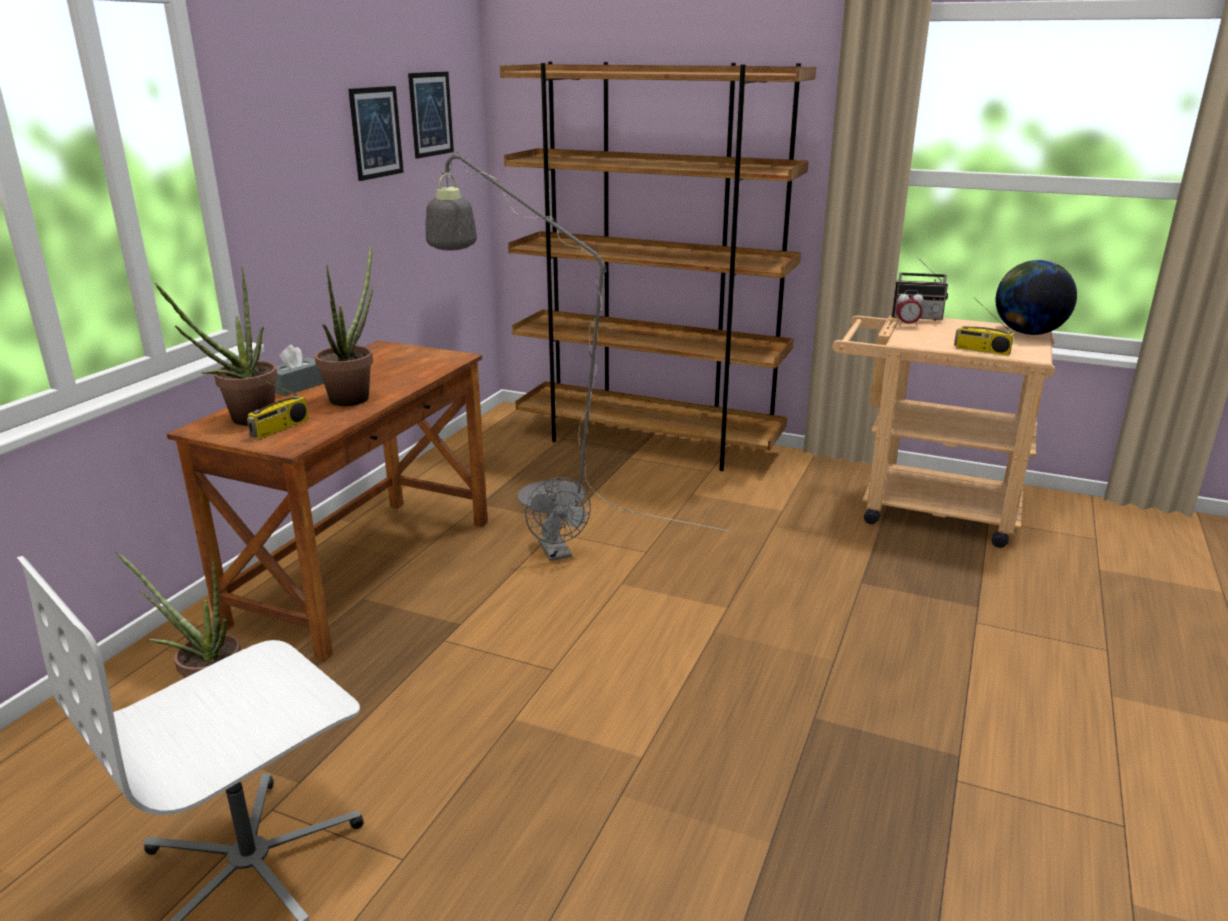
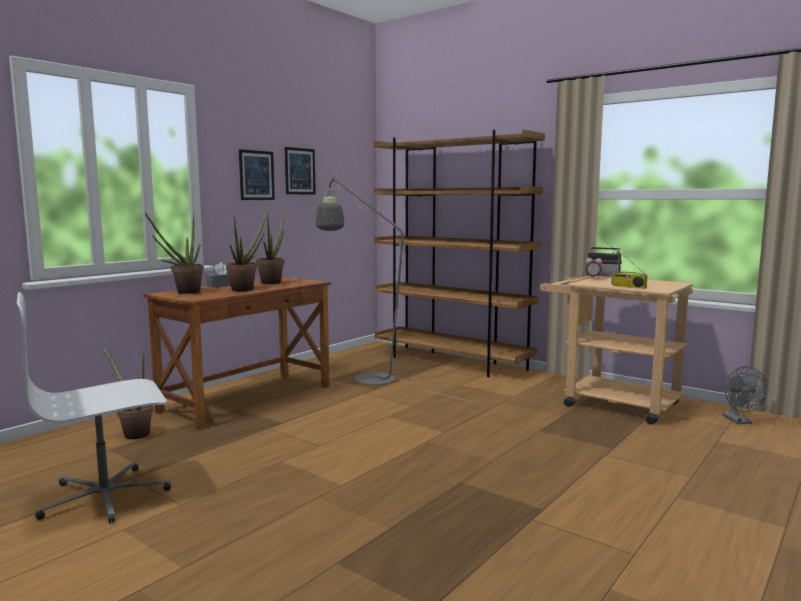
camera: 15 degrees right, 15 degrees down
(280, 429) = (197, 295): radio -> none
(382, 365) = (273, 282): none -> potted plant
(431, 114) = (337, 167): picture -> picture (256, 175)
(557, 553) = (359, 401): grey fan -> grey fan (739, 421)
(1028, 333) = (671, 283): globe -> none

